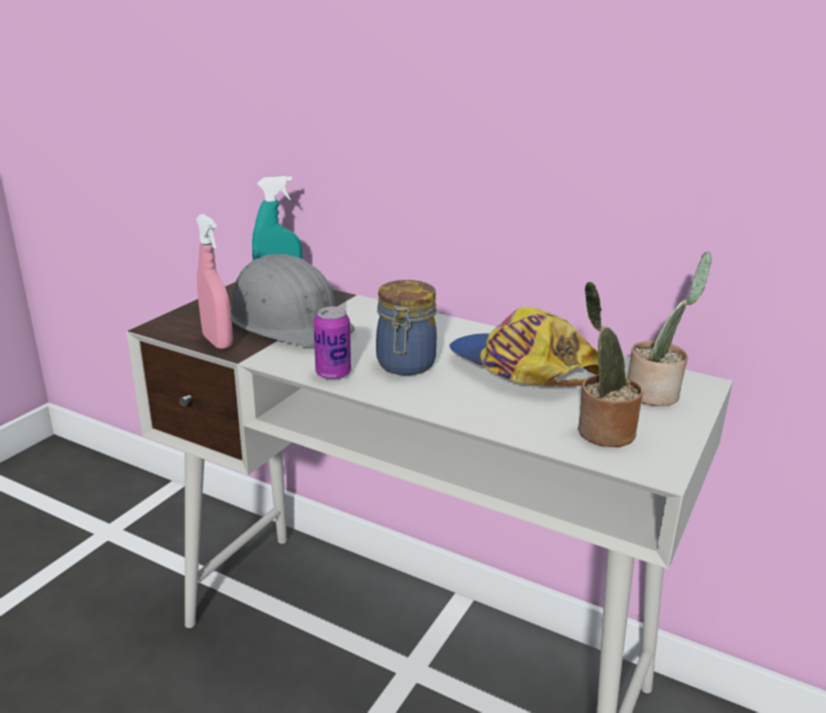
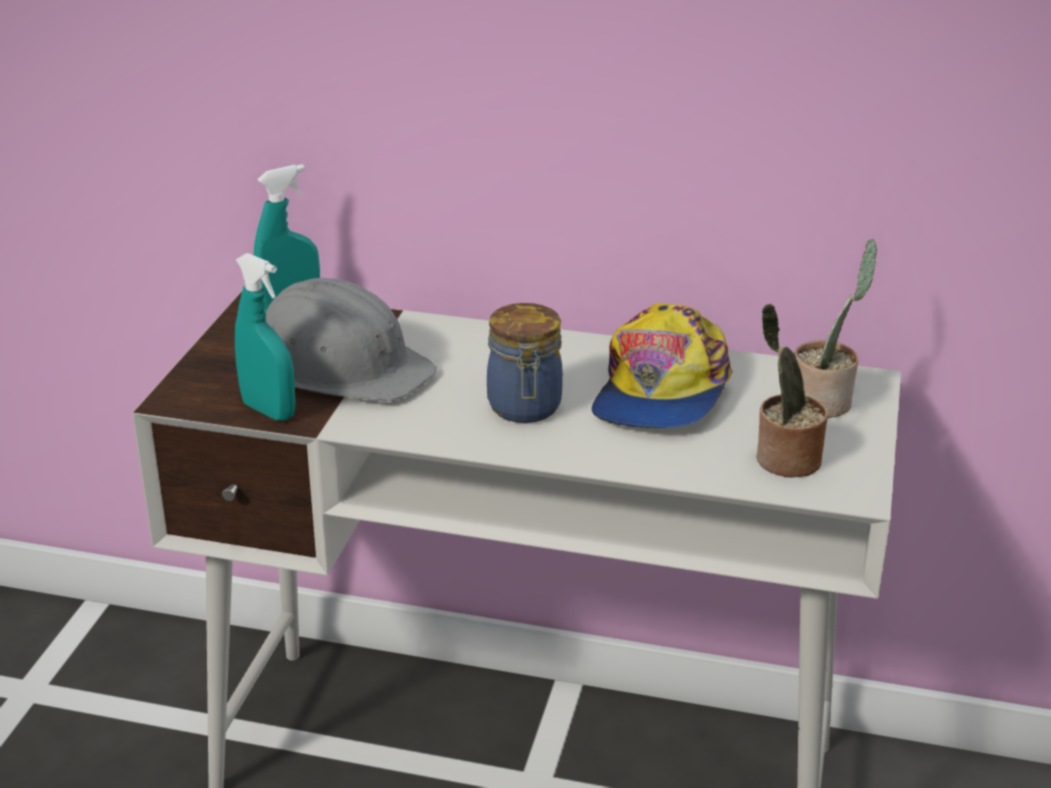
camera: 15 degrees left, 5 degrees up
(217, 342) = (269, 411): pink spray bottle -> turquoise spray bottle
(333, 373) = (444, 434): can -> none
(520, 368) = (661, 391): cap -> cap turned 105 degrees counterclockwise

